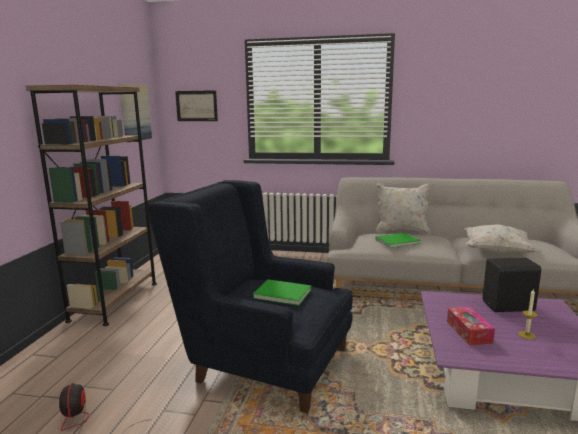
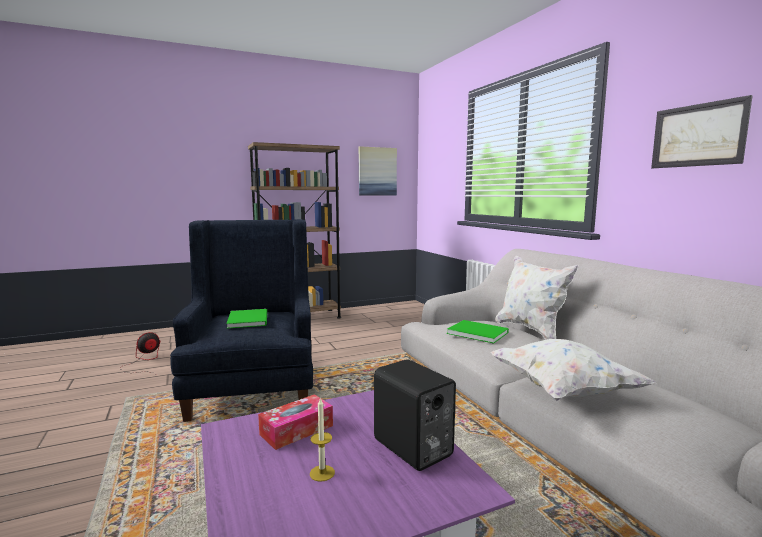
camera: 55 degrees right, 5 degrees down
(196, 106) = (436, 165): picture -> picture (697, 135)

